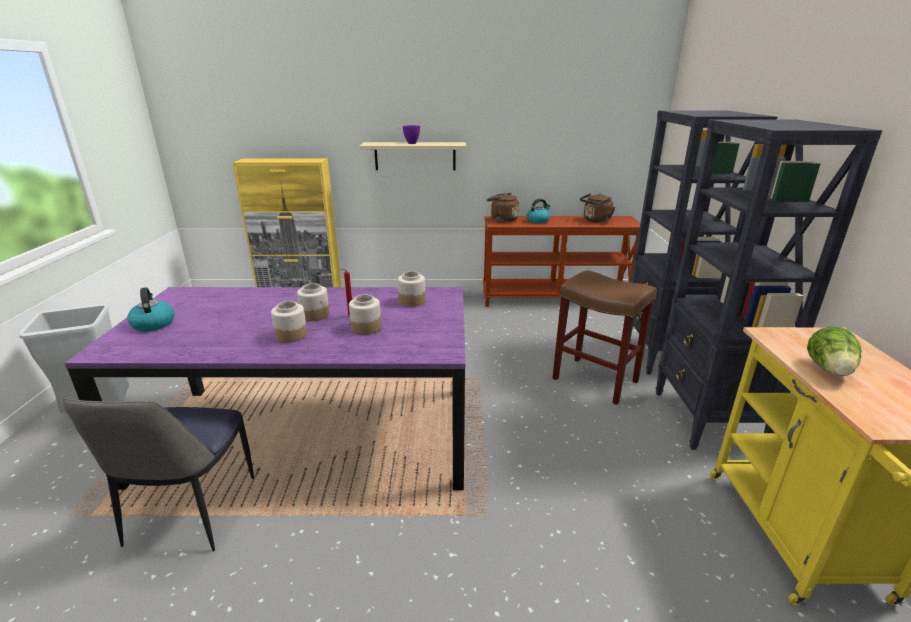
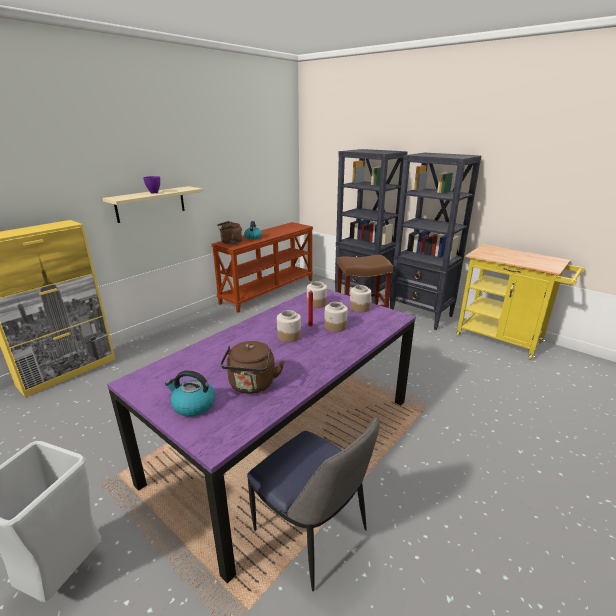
camera: 50 degrees left, 0 degrees up
(291, 335) = (310, 352): jar -> jar (359, 308)
(595, 220) = (282, 229): brown kettle -> brown kettle (252, 385)
(829, 370) = (512, 259): lettuce -> none

